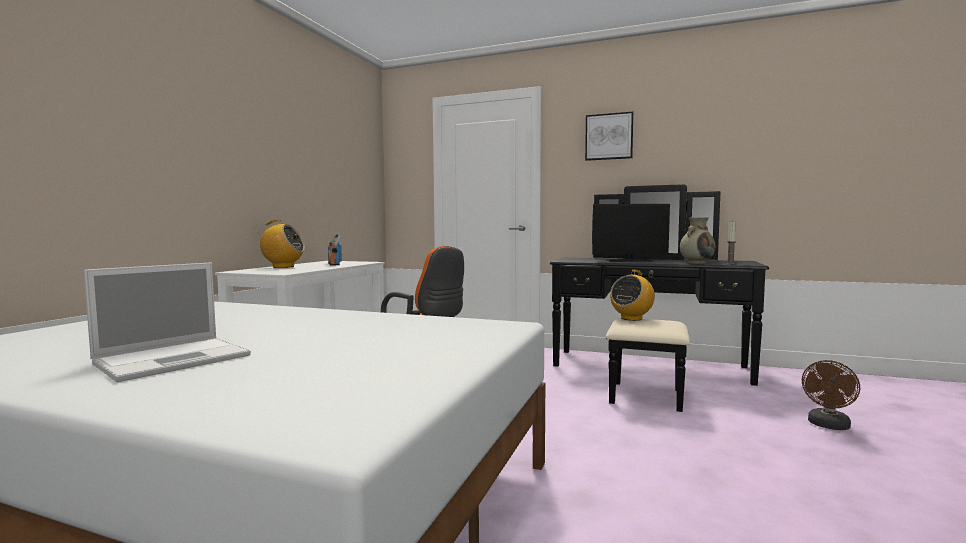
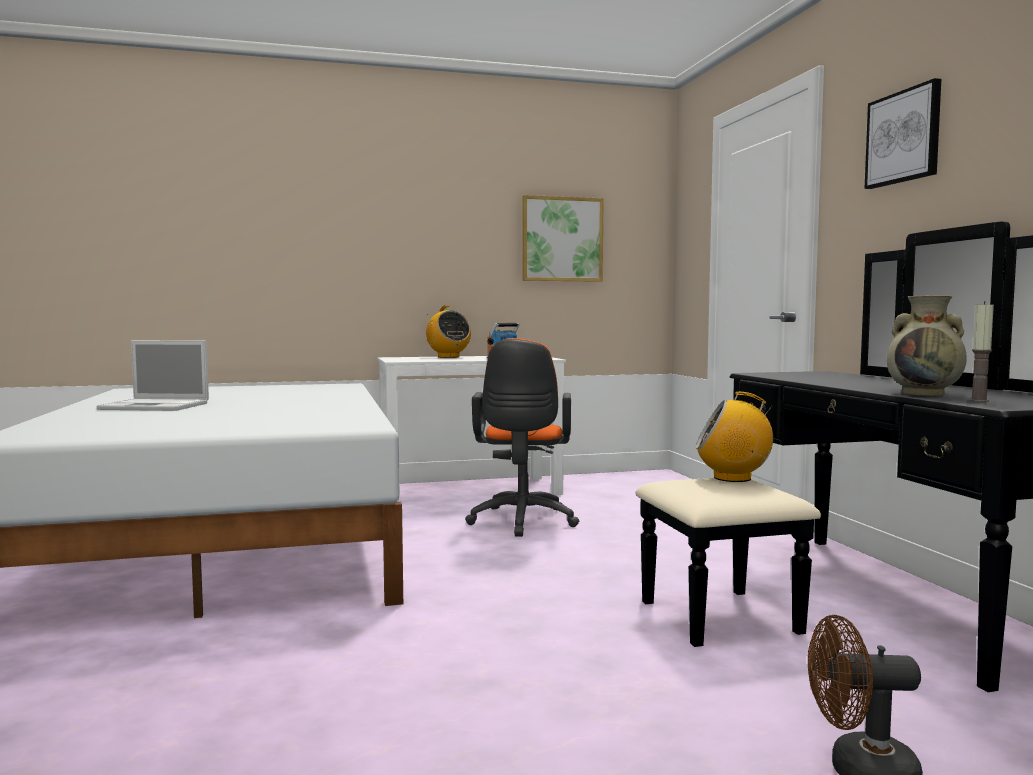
camera: 55 degrees right, 0 degrees up
(333, 167) = (562, 239): none -> picture
(629, 260) = (853, 381): monitor -> none

